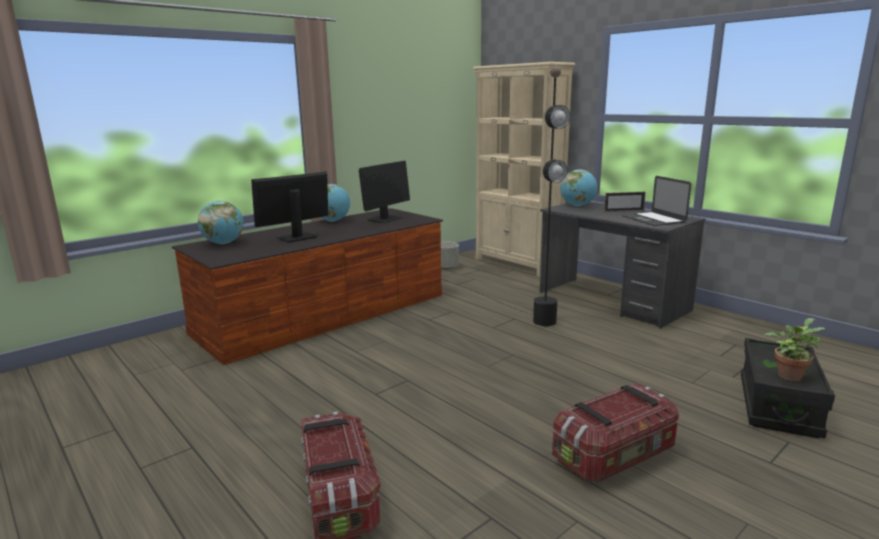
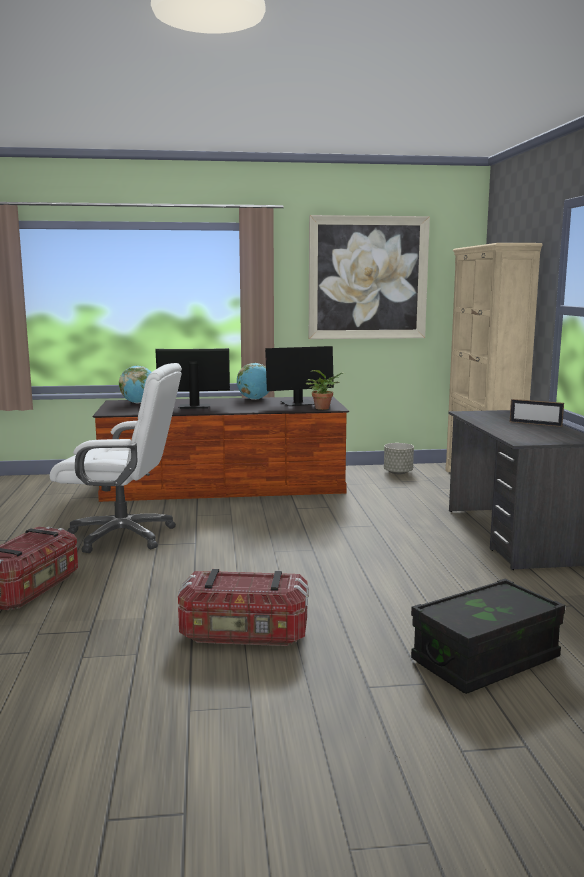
camera: 35 degrees right, 5 degrees down
(323, 396) = (123, 535): none -> white office chair
(402, 94) = (367, 278): none -> picture
(502, 304) = (388, 512): black floor lamp -> none
(577, 205) = (500, 413): globe -> none
(653, 219) = (538, 435): laptop -> none
(789, 375) = (470, 615): potted plant -> potted plant (324, 408)

